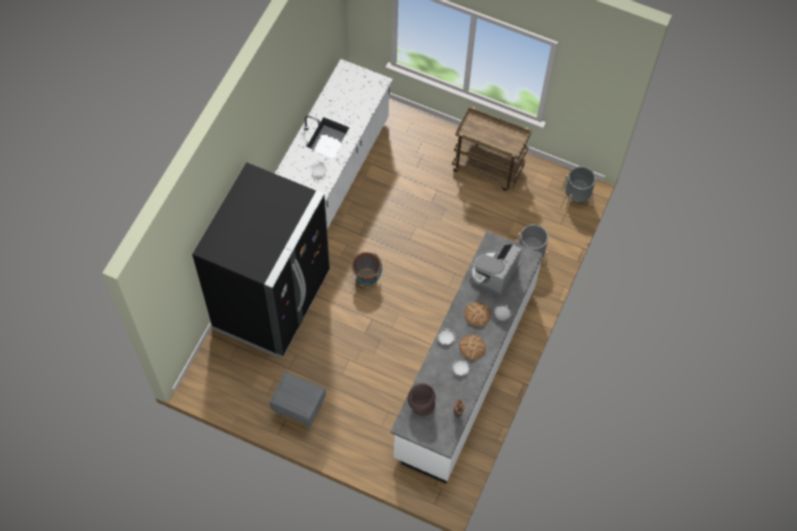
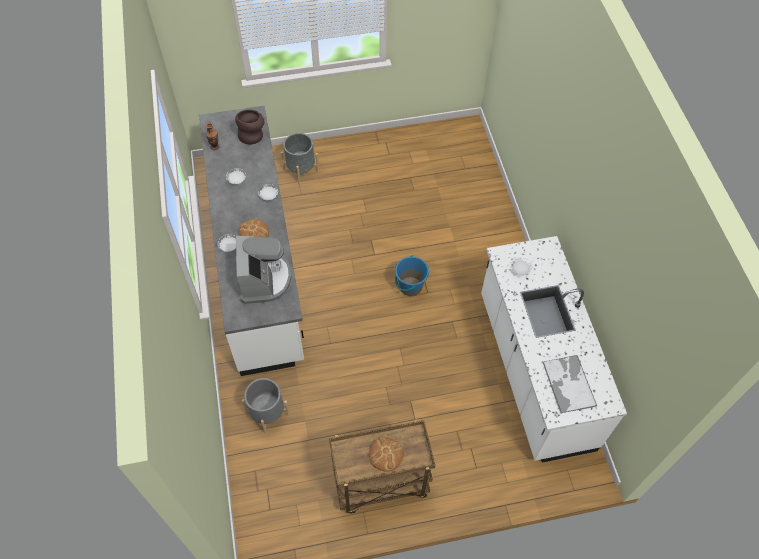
camera: 145 degrees right, 5 degrees down
(272, 301) = (471, 217): black fridge -> none
(299, 410) = (374, 154): grey nightstand -> none
(357, 92) = (568, 383): none -> tray
(366, 277) = (410, 286): brown bucket -> blue bucket
(472, 347) = (238, 202): bread -> bread (386, 454)
(576, 196) = (257, 519): grey planter -> grey planter (301, 170)

